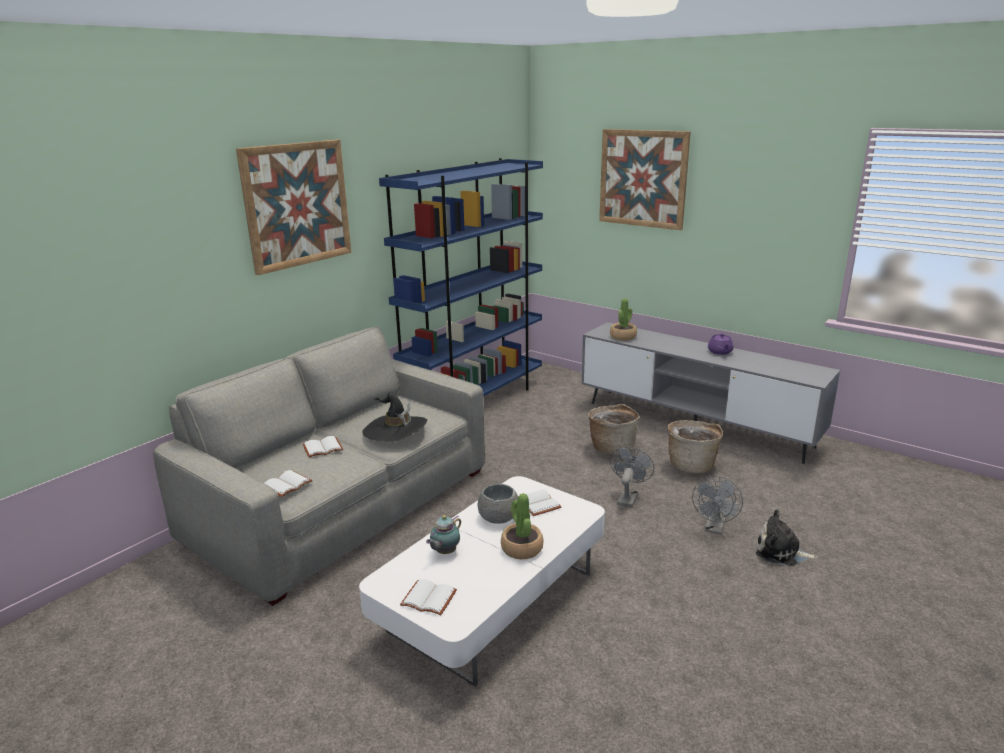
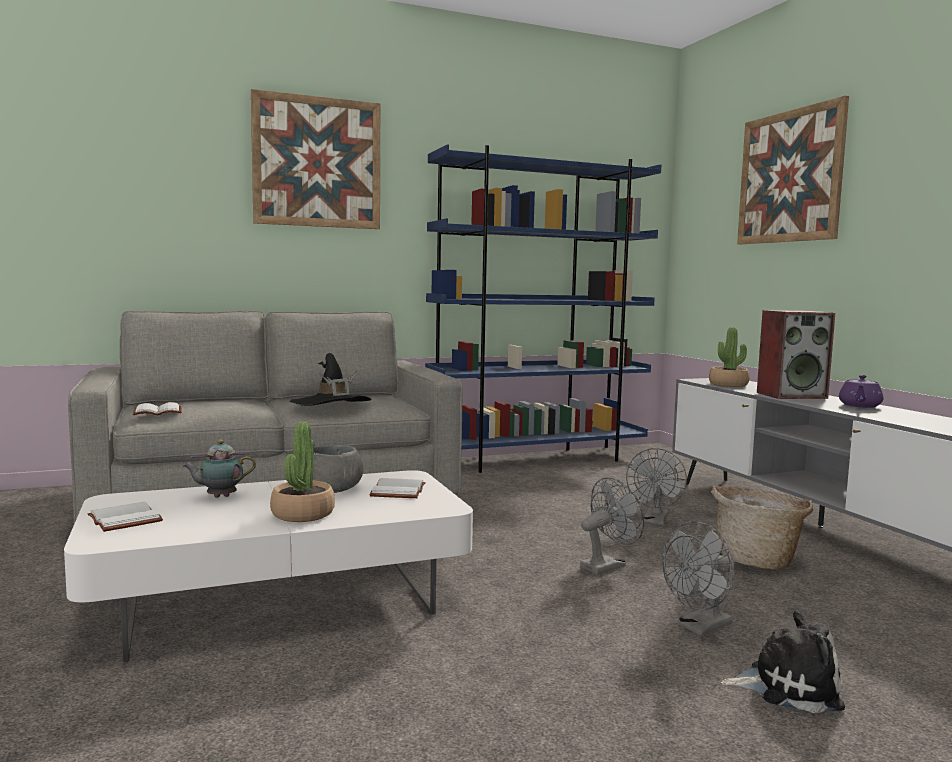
camera: 30 degrees right, 15 degrees down
(322, 449) = (239, 402): white book -> none
(612, 447) = (655, 521): basket -> grey fan
(673, 345) = (791, 395): none -> speaker
(780, 552) = (788, 686): plush toy -> plush toy turned 135 degrees clockwise

